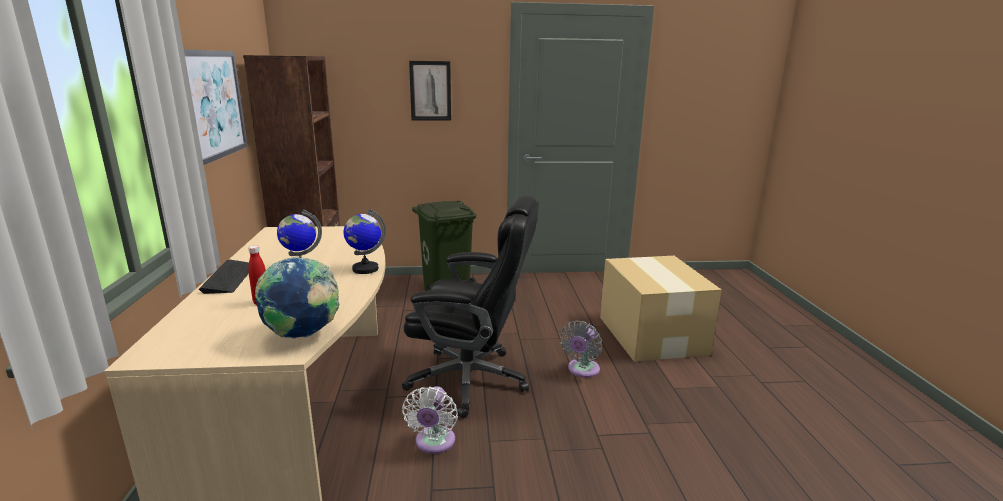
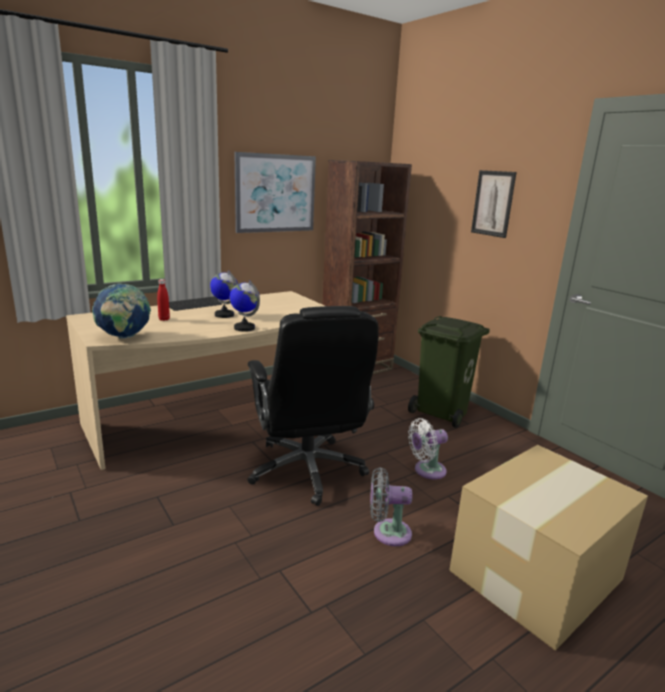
camera: 60 degrees right, 0 degrees up
(434, 443) = (210, 480): white fan -> white fan (427, 471)

